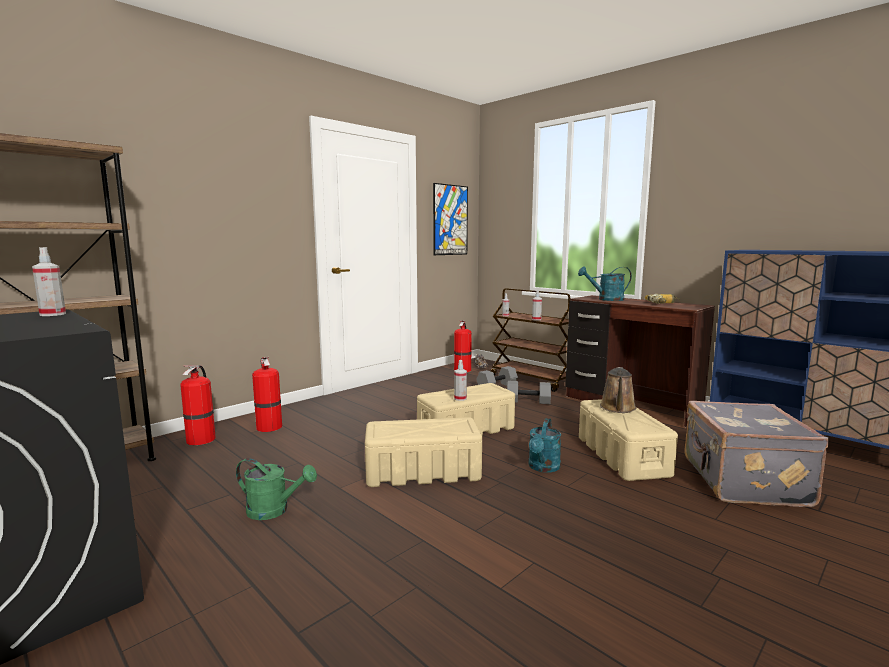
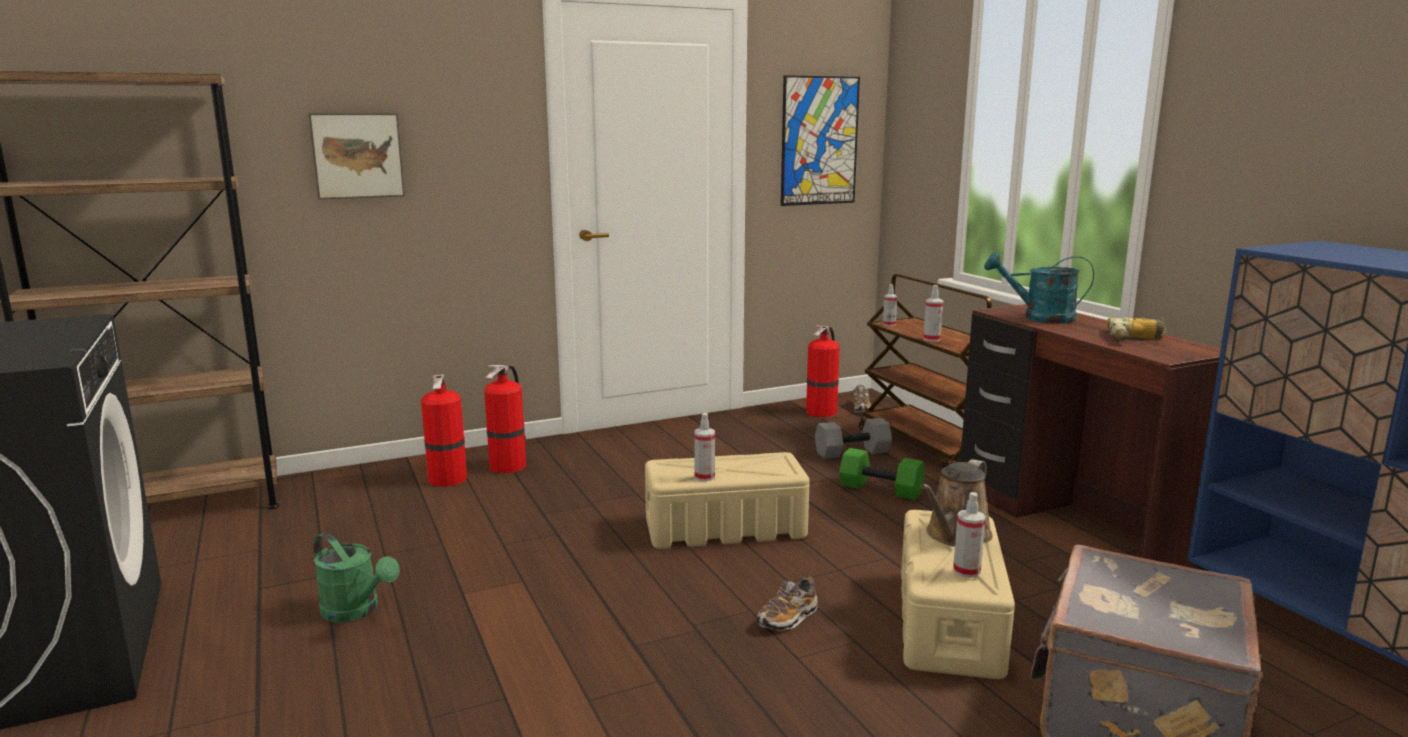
camera: 20 degrees right, 5 degrees up
(53, 314) = (74, 325): spray bottle -> spray bottle (966, 571)
(197, 215) = (357, 155): none -> picture
(201, 439) = (351, 485): fire extinguisher -> fire extinguisher (509, 465)
(423, 472) = (597, 590): beige storage box -> none
(528, 401) = (882, 489): grey dumbbell -> green dumbbell
(543, 468) = (788, 618): turquoise watering can -> shoe

